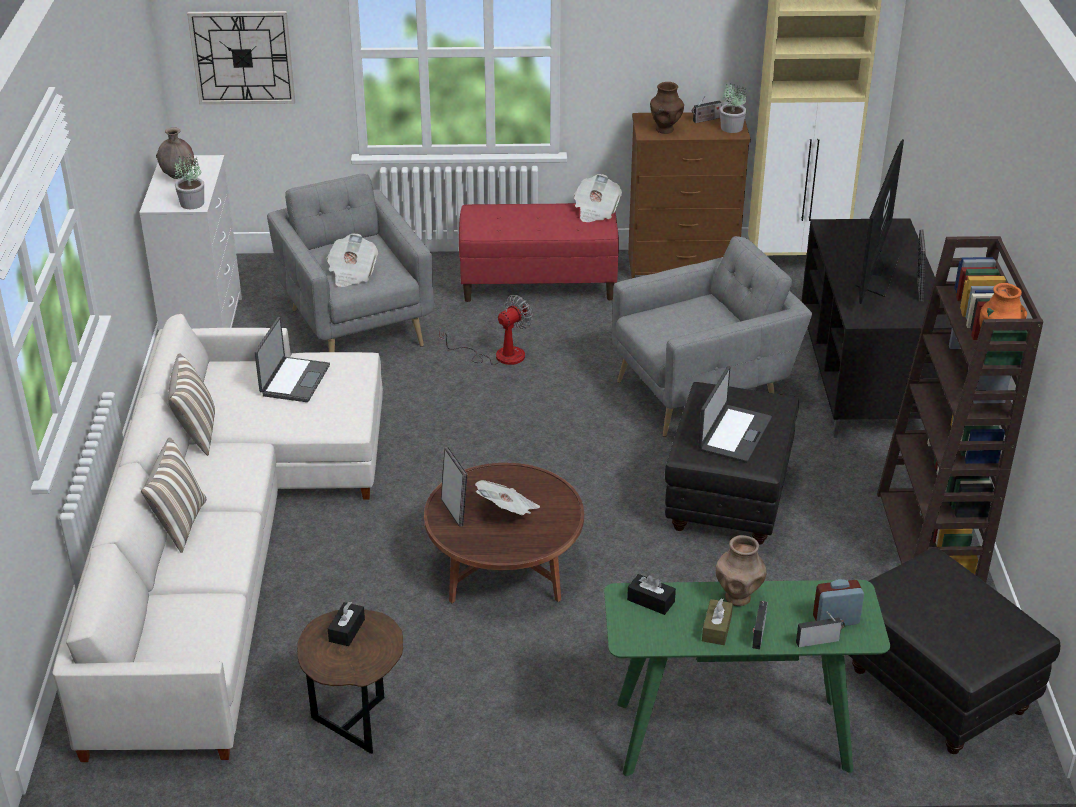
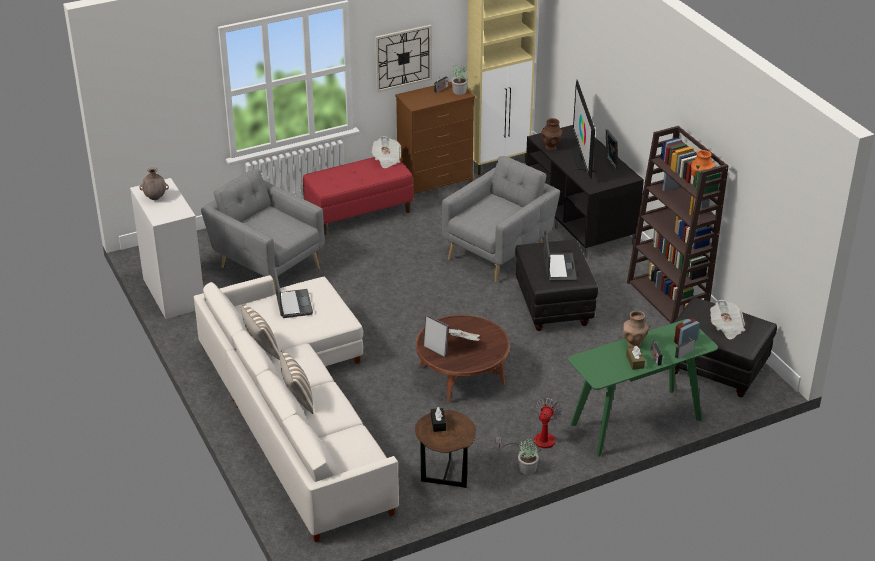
camera: 25 degrees left, 0 degrees up
(192, 203) = (181, 212): potted plant -> potted plant (527, 468)
(242, 57) = (156, 112): wall clock -> wall clock (403, 58)
(352, 273) = (275, 233): newspaper -> newspaper (726, 327)
(498, 355) = (369, 262): fan -> fan (536, 443)
(651, 601) = (594, 358): black tissue box -> none
(665, 130) = (422, 101): brown vase -> brown vase (551, 147)

